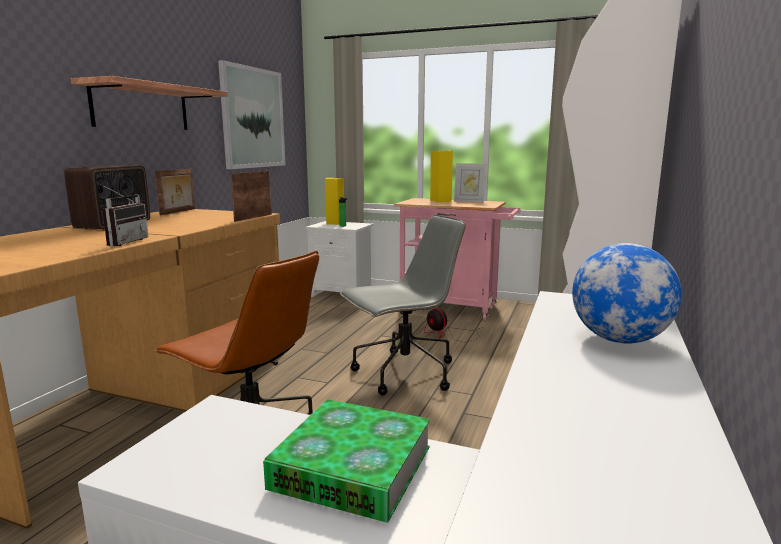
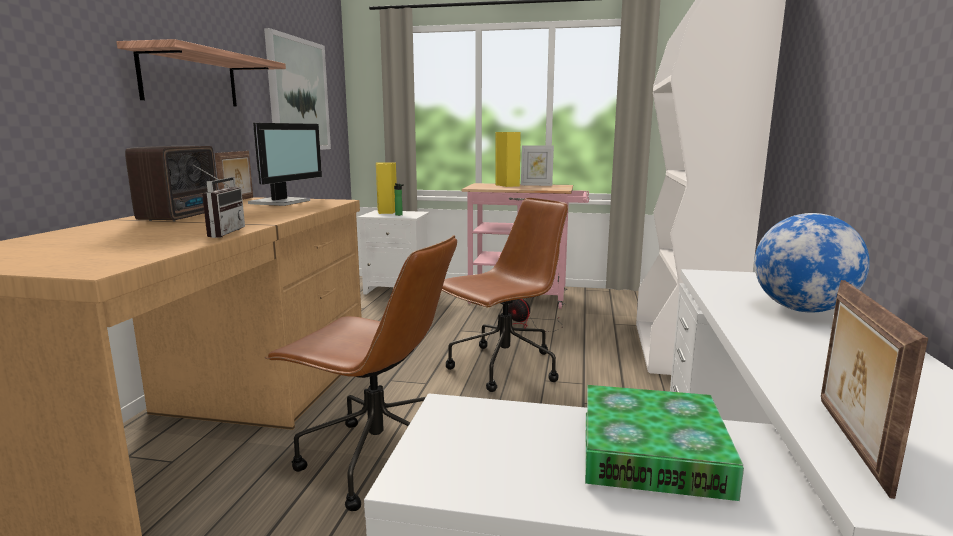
camera: 10 degrees left, 0 degrees up
(212, 214) = (282, 202): none -> monitor
(252, 217) = (335, 204): picture frame -> picture frame (848, 442)
(403, 374) = (503, 368): grey office chair -> brown office chair

